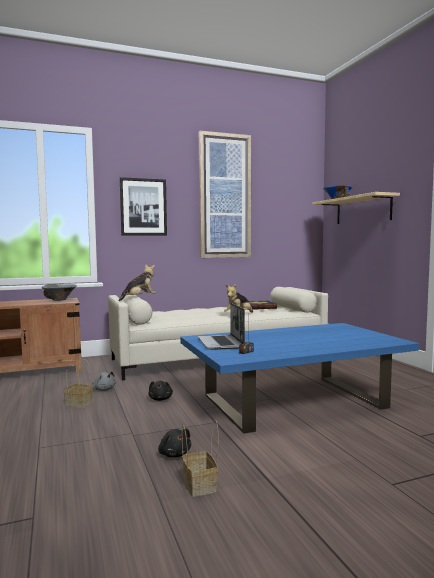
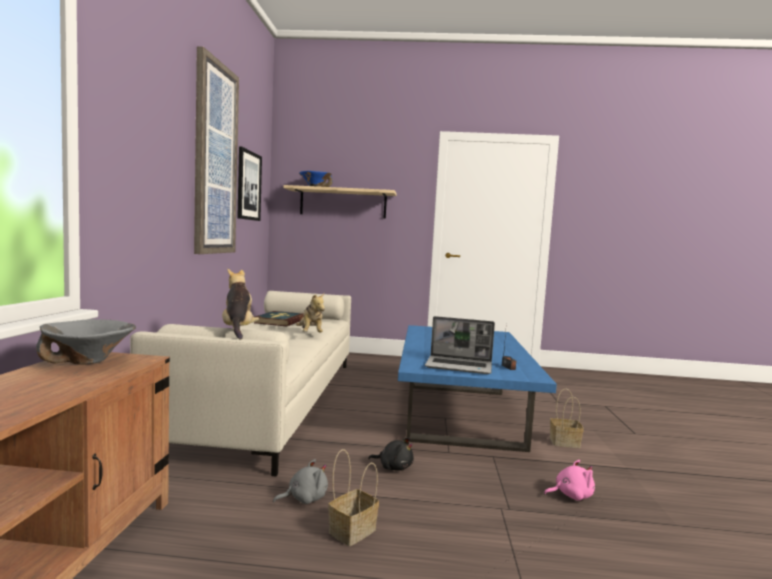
camera: 65 degrees left, 0 degrees up
(143, 207) = (141, 157): picture -> picture (248, 186)
(174, 454) = (571, 495): black plush toy -> pink plush toy
(200, 486) = (643, 498): basket -> basket (565, 442)

